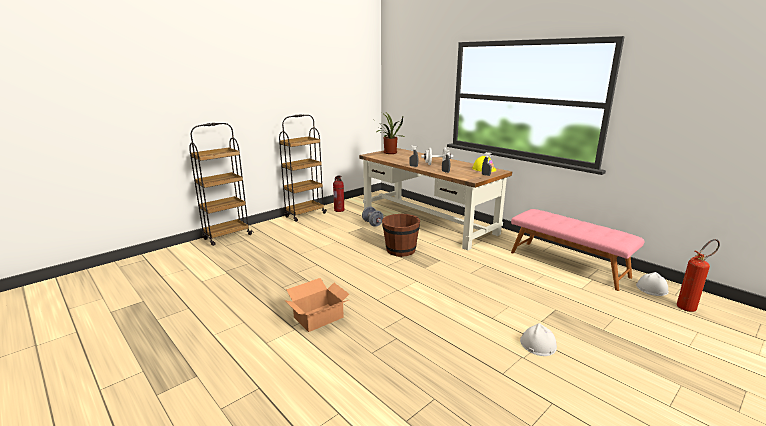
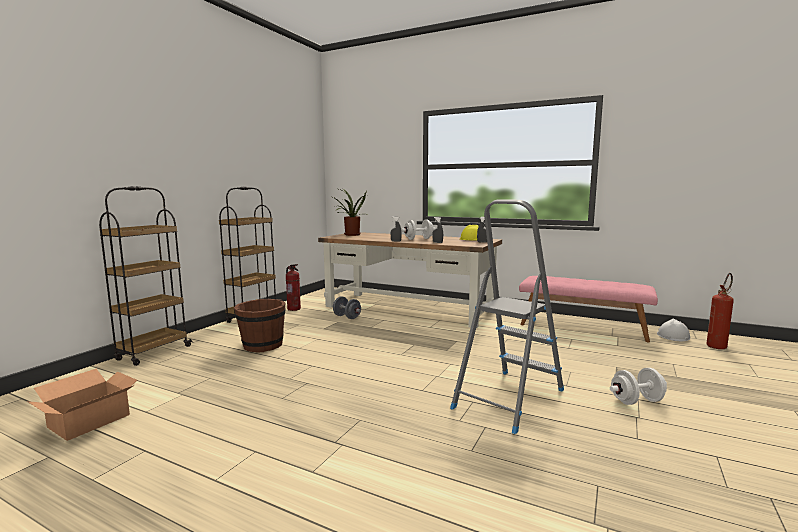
camera: 20 degrees left, 10 degrees down
(319, 317) = (365, 423): cardboard box -> cardboard box (90, 421)
(400, 250) = (403, 338): brown bucket -> brown bucket (262, 346)
(436, 319) = (510, 398): none -> grey step ladder
(538, 344) = (636, 401): white hard hat -> white dumbbell

